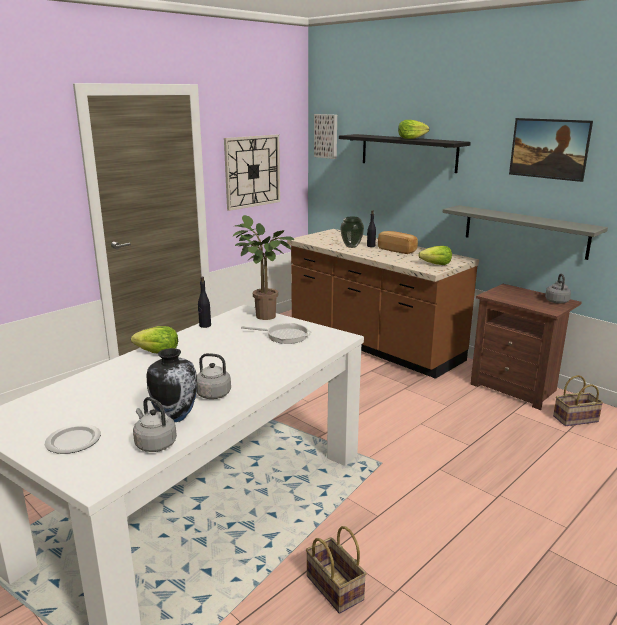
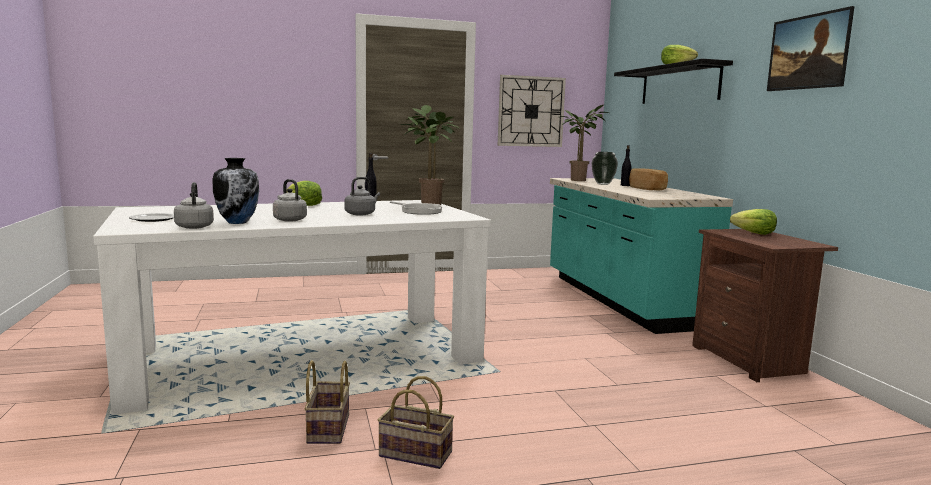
camera: 30 degrees right, 10 degrees down
(320, 240) = (580, 180): none -> potted plant
(326, 136) = (617, 81): picture -> none
(373, 344) = (619, 300): brown counter -> turquoise counter
(436, 264) = (668, 196): lettuce -> lettuce (754, 233)
(524, 231) = (781, 160): grey shelf -> none
(556, 301) = (800, 242): grey kettle -> grey kettle (361, 214)
(575, 419) = (796, 400): basket -> basket (413, 454)

